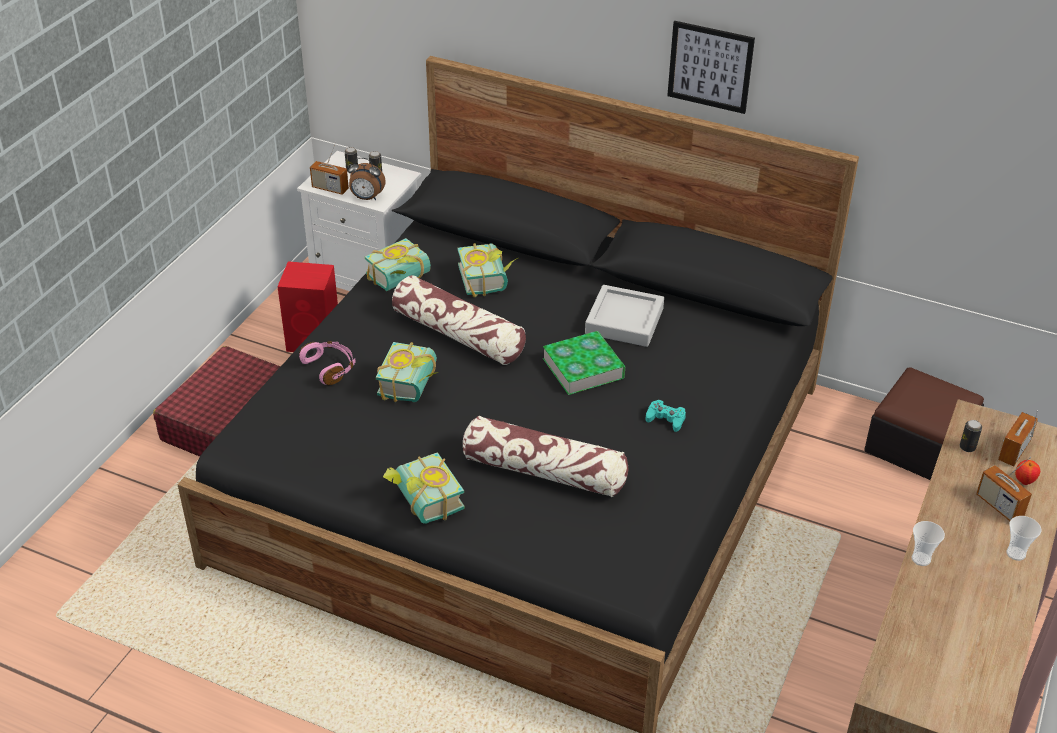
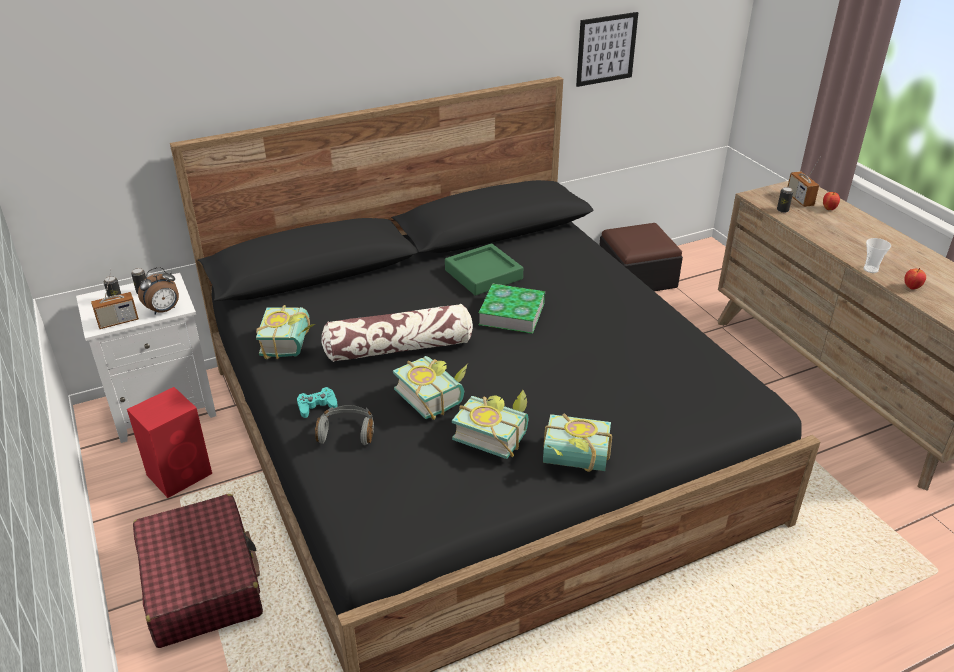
camera: 50 degrees left, 5 degrees down
(330, 368) = (347, 432): pink headphones -> grey headphones
(488, 279) = (355, 305): book -> book (493, 433)
(544, 471) = (602, 384): pillow -> none
(624, 321) = (483, 274): grey tray -> green tray
(666, 419) = (606, 307): turquoise game controller -> turquoise game controller (317, 406)
(710, 67) = (436, 47): picture -> picture (606, 49)
(922, 603) = (911, 287): none -> apple
(999, 506) = (844, 225): radio -> none
(1016, 553) = (890, 239): cup -> none

